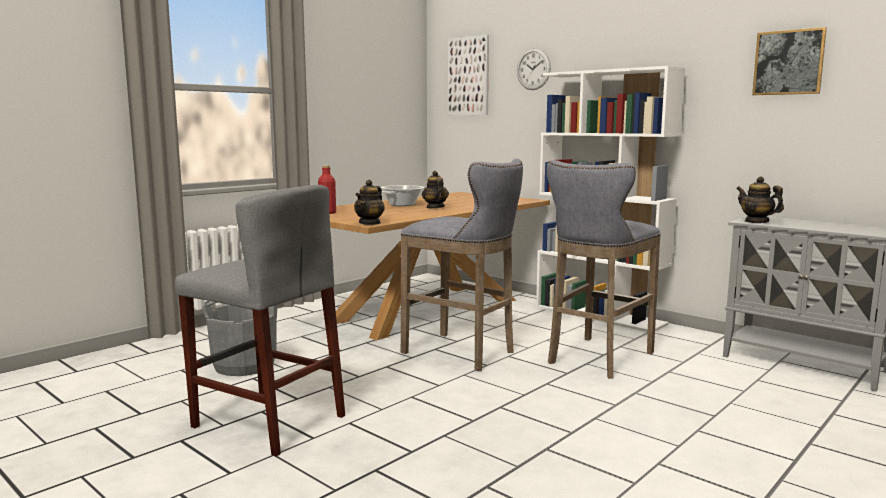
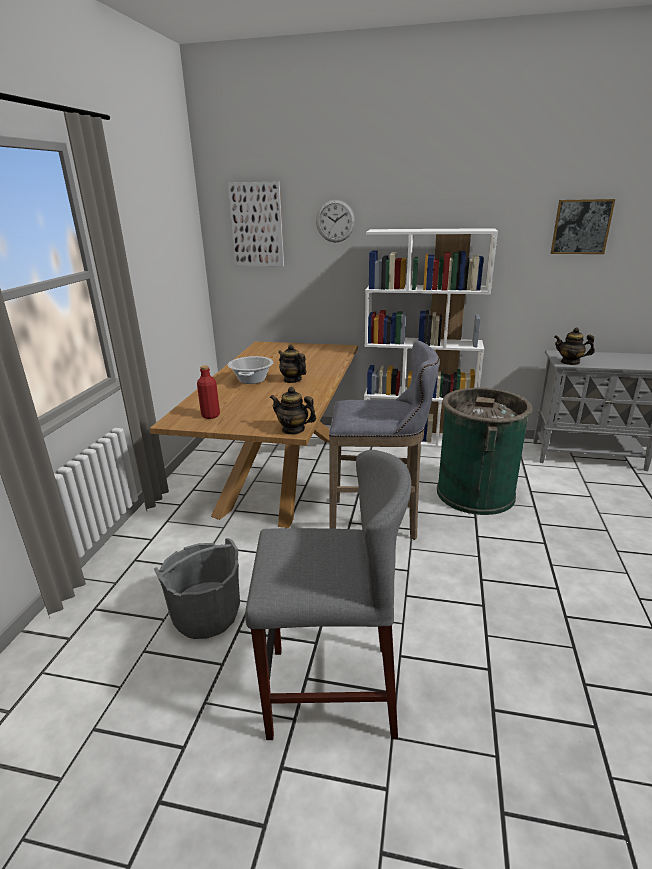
camera: 30 degrees left, 15 degrees up
(370, 223) = (293, 430): teapot -> teapot turned 120 degrees clockwise
(597, 359) = (475, 493): grey stool -> green trash can

